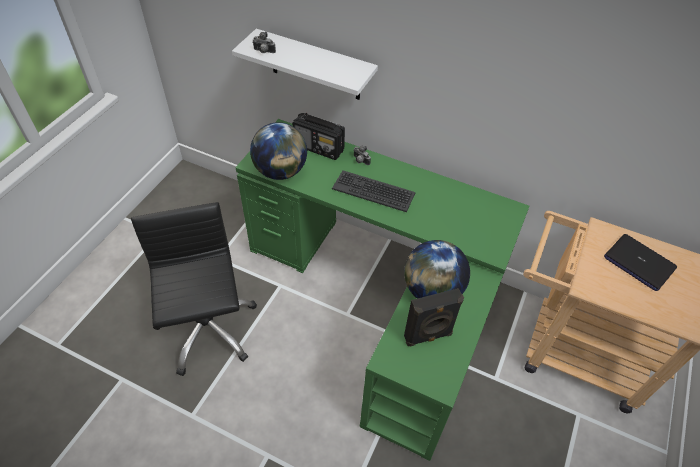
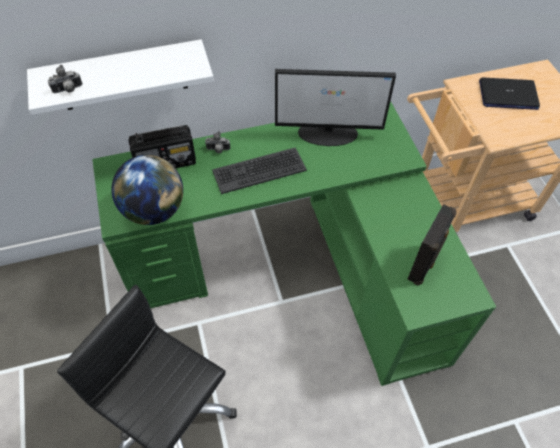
camera: 40 degrees left, 5 degrees up
(432, 290) = (388, 224): globe -> none
(451, 199) = (328, 133): none -> monitor

